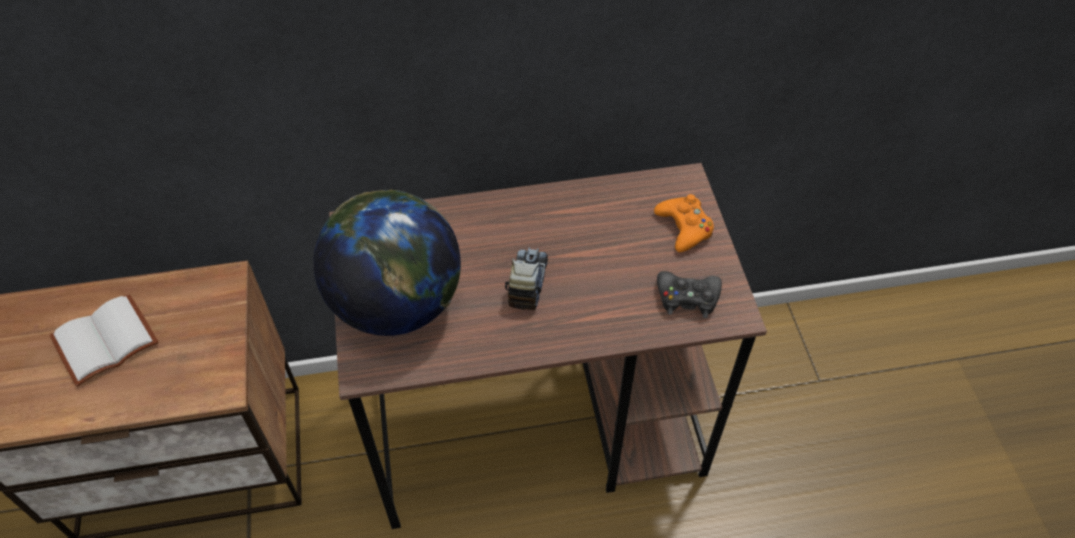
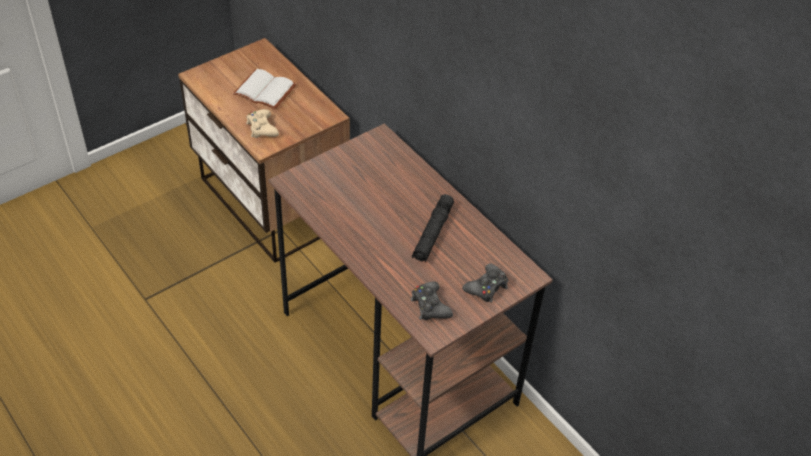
camera: 60 degrees right, 5 degrees down
(182, 376) = (262, 128): none -> beige game controller
(397, 304) = (339, 177): globe -> none
(527, 283) = (390, 226): toy truck -> none
(565, 243) = (433, 233): none -> black flashlight
(684, 228) = (486, 287): orange game controller -> black game controller

